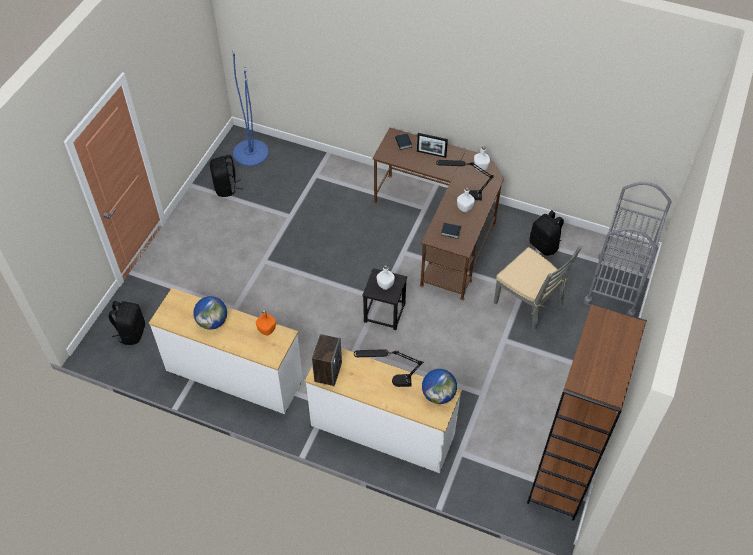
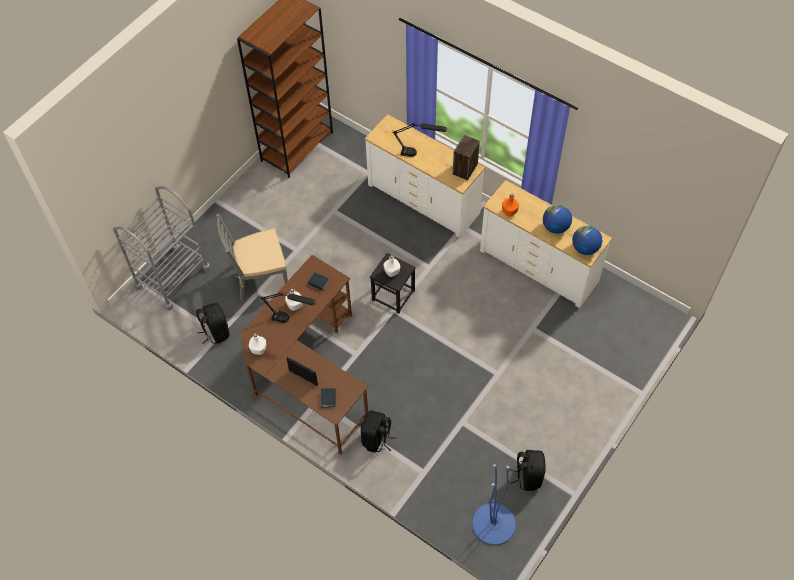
camera: 165 degrees left, 5 degrees up
(131, 333) = (631, 323): black backpack -> black backpack (377, 439)
(438, 395) = (383, 137): globe -> globe (585, 248)
(529, 304) = (259, 277): grey chair -> grey chair turned 75 degrees counterclockwise

